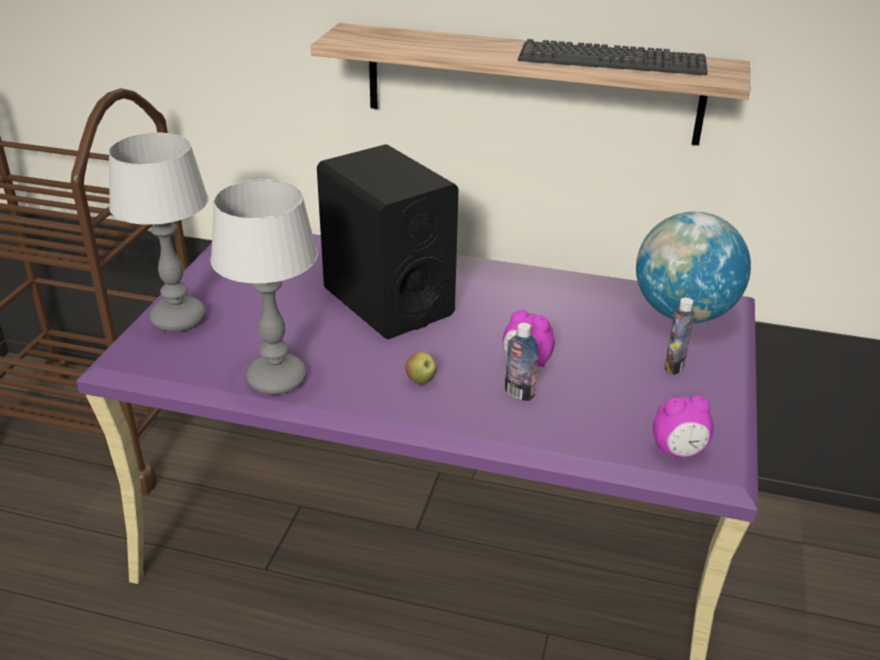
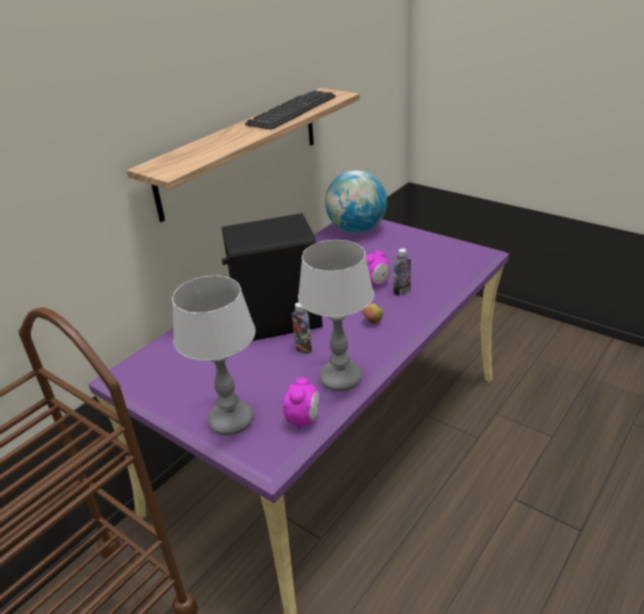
camera: 65 degrees left, 0 degrees up
(674, 366) = (401, 243): bottle -> bottle (303, 348)
(678, 451) = (468, 258): alarm clock -> alarm clock (303, 419)

